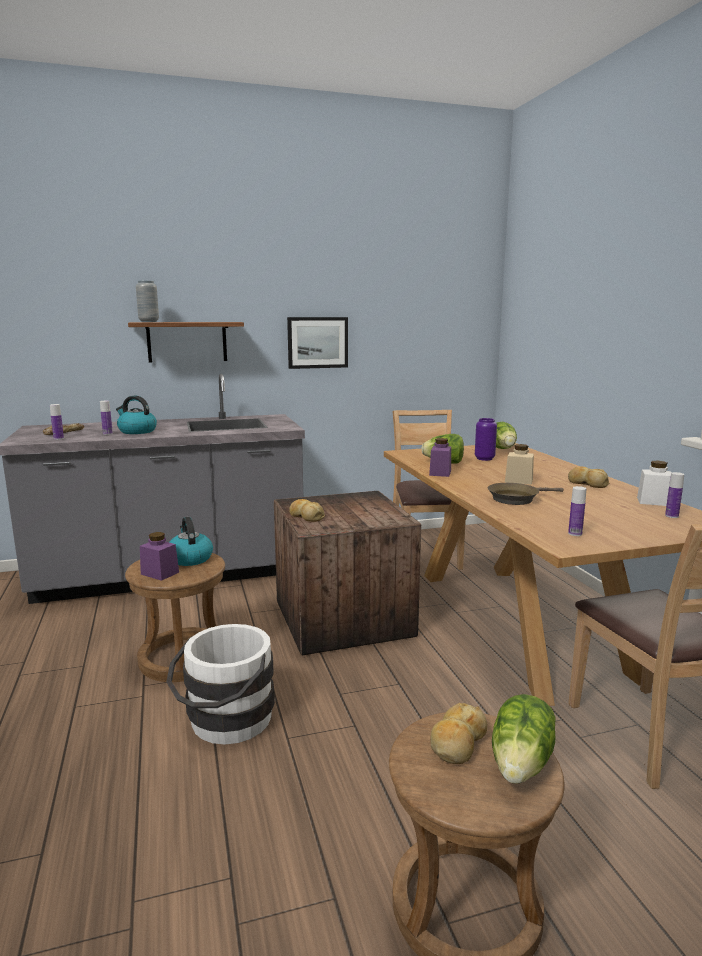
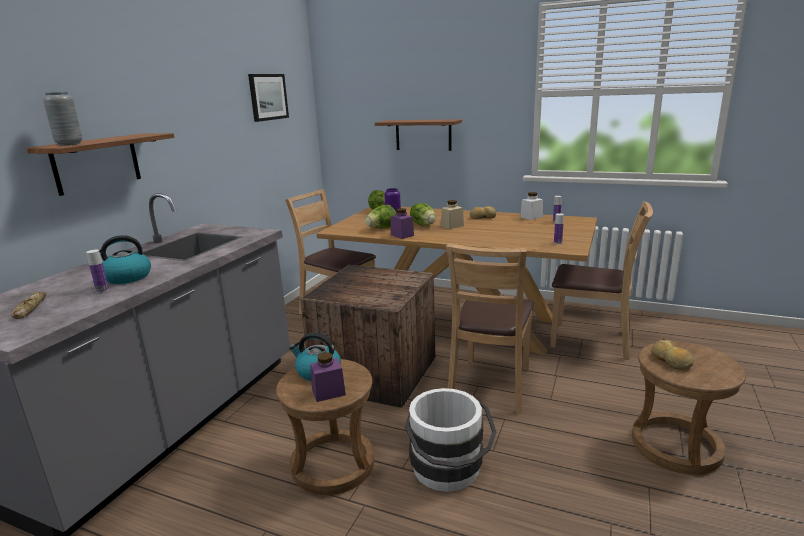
camera: 50 degrees left, 5 degrees up
(58, 438) = (61, 314): bottle -> none
(306, 516) = (363, 298): bread -> none
(317, 342) = (211, 146): picture -> picture (268, 97)
(411, 691) = (490, 385): none -> brown chair
(516, 499) = (484, 235): brown frying pan -> none
(522, 763) = (697, 352): lettuce -> lettuce (423, 225)
(585, 358) = (423, 135): none -> shelf

